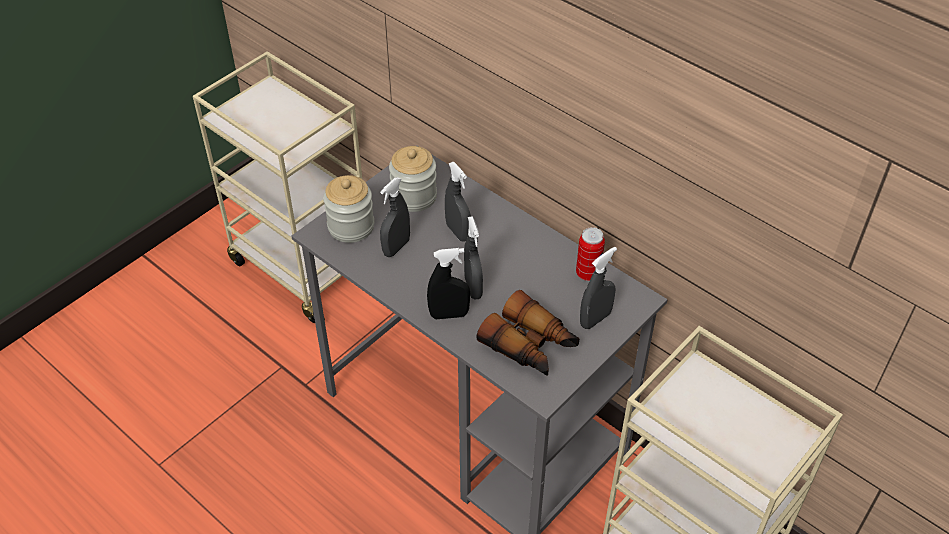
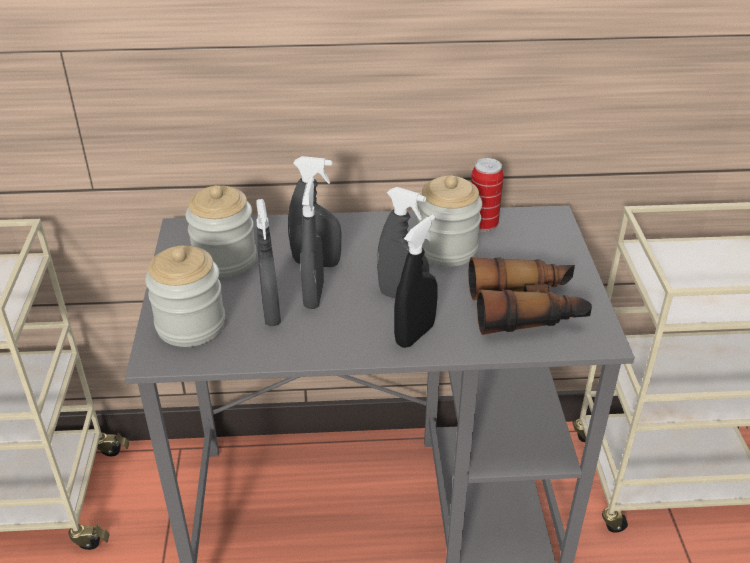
camera: 45 degrees left, 10 degrees down
(541, 275) = (446, 249): none -> jar
(595, 319) = (543, 253): grey spray bottle -> grey spray bottle (314, 295)

